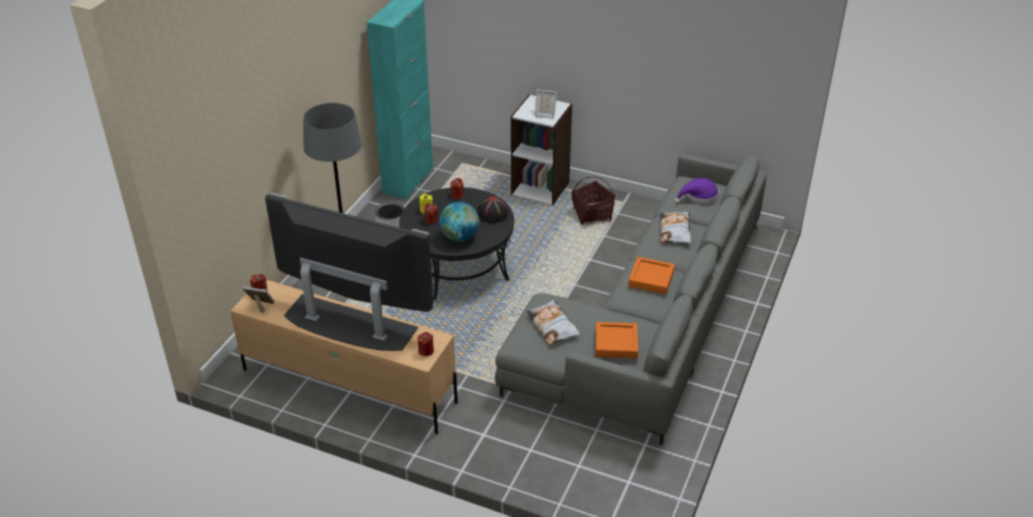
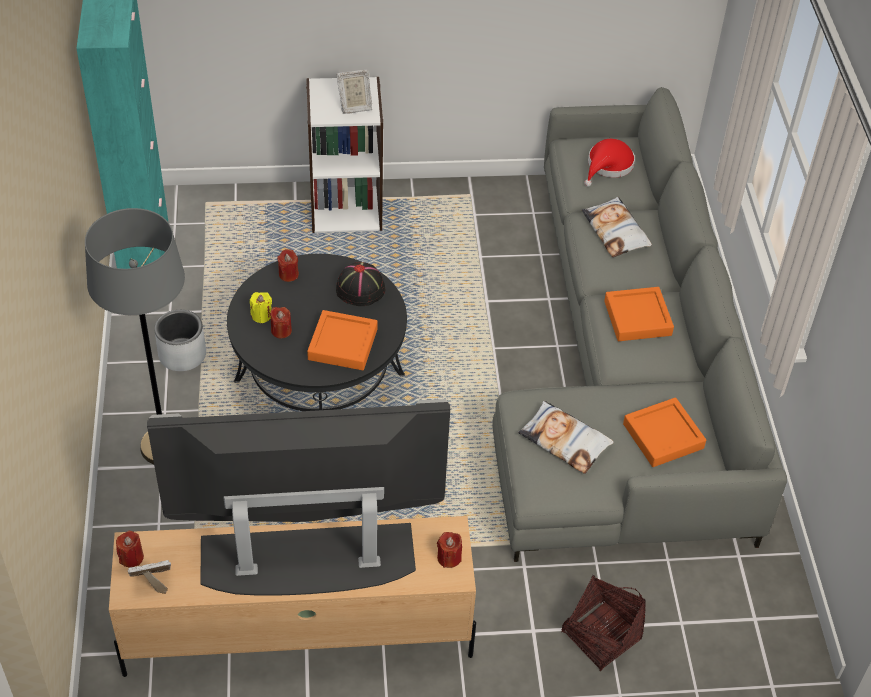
camera: 30 degrees left, 10 degrees up
(460, 237) = (342, 344): globe -> orange tray
(591, 215) = (443, 229): basket -> basket (600, 636)
(699, 196) = (608, 166): purple hat -> red hat

